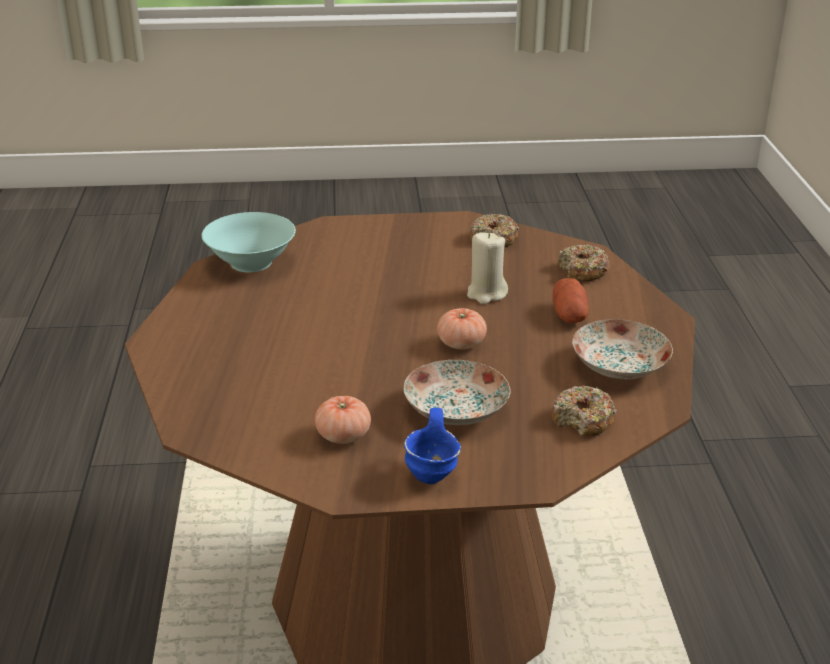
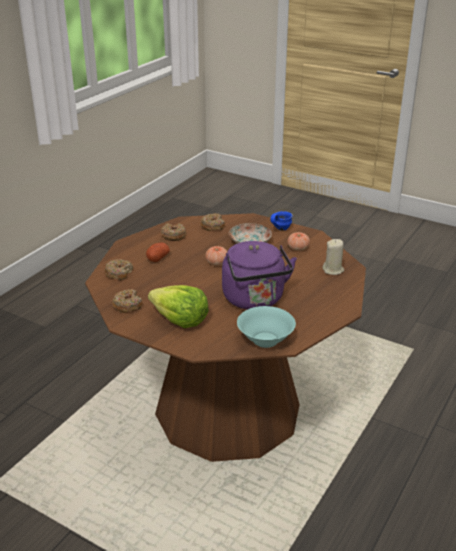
camera: 145 degrees left, 0 degrees up
(321, 306) = (255, 300): none -> purple kettle
(396, 246) = (180, 320): none -> lettuce
(486, 293) = (176, 279): beige candle -> beige candle (333, 270)
(618, 366) = (173, 236): plate -> donut

